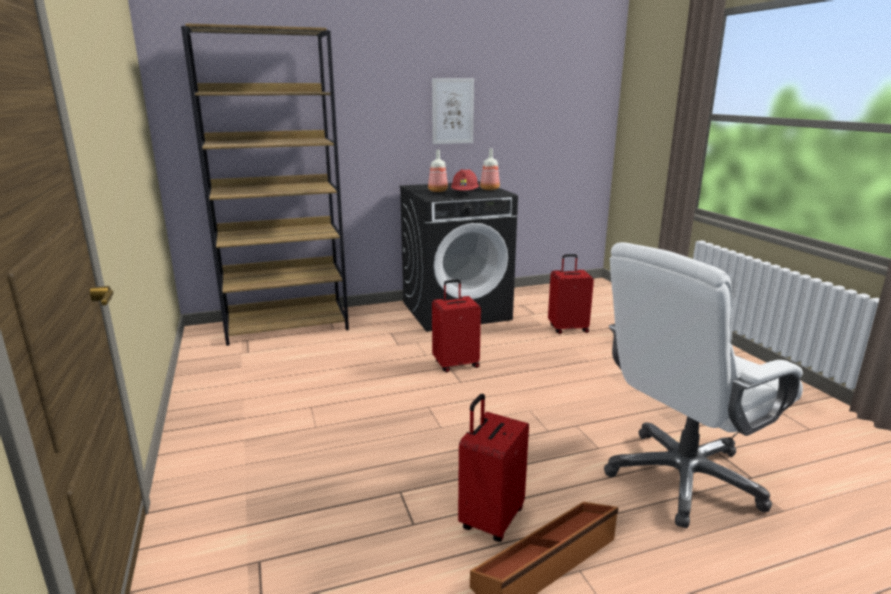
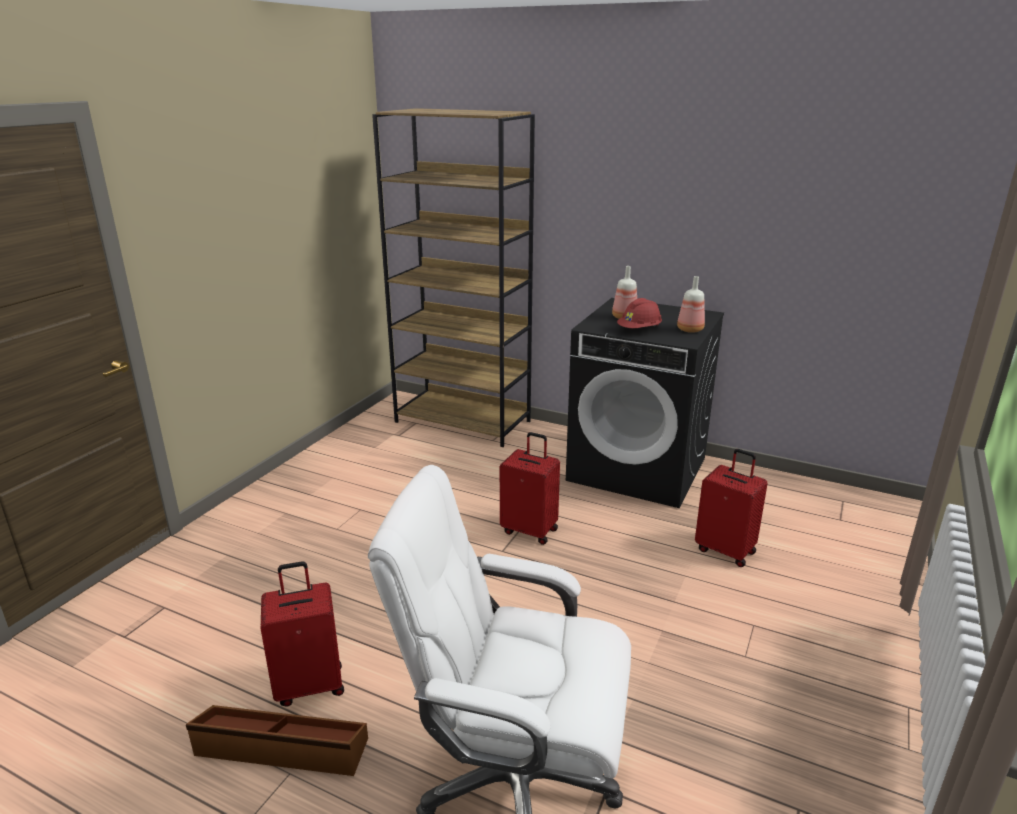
camera: 45 degrees right, 5 degrees up
(452, 111) = (693, 214): picture -> none

